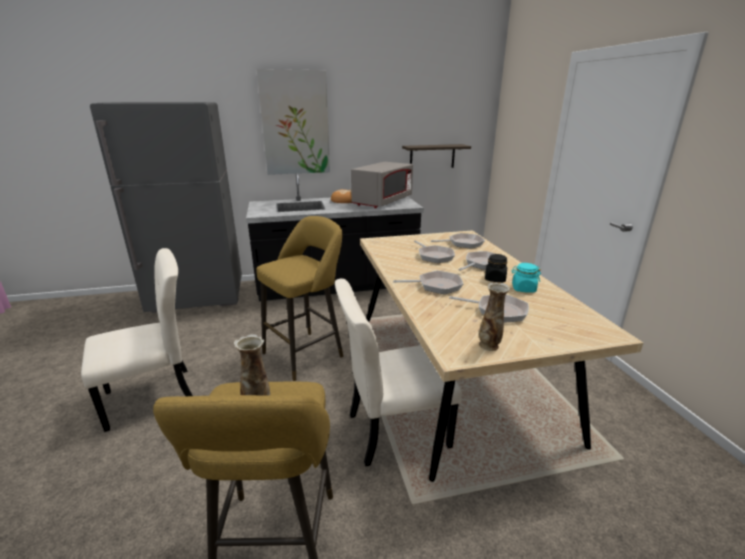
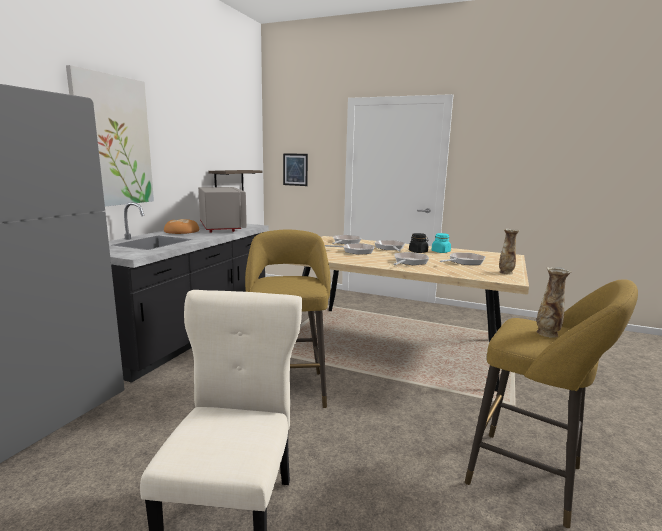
camera: 55 degrees left, 10 degrees down
(393, 431) = (438, 386): beige chair -> none
(515, 146) = (295, 169): none -> picture

